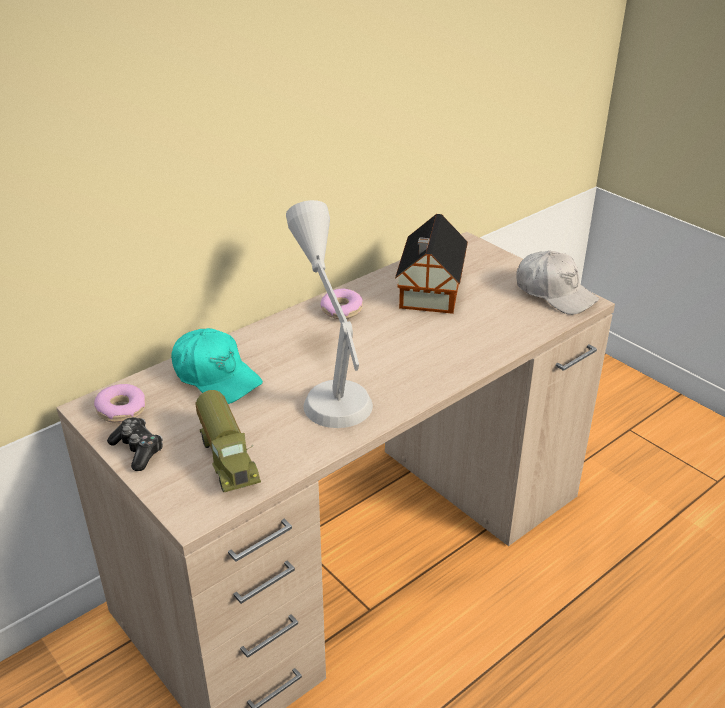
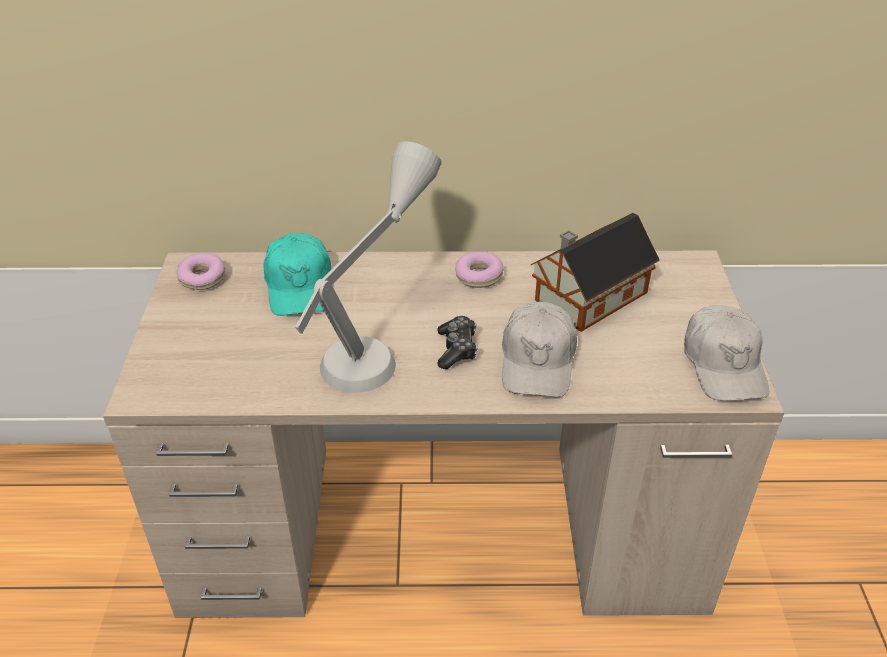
camera: 40 degrees right, 5 degrees up
(138, 450) = (172, 318): game controller -> game controller (457, 349)
(228, 458) = (220, 362): toy truck -> none
(451, 343) = (538, 361): none -> white cap

